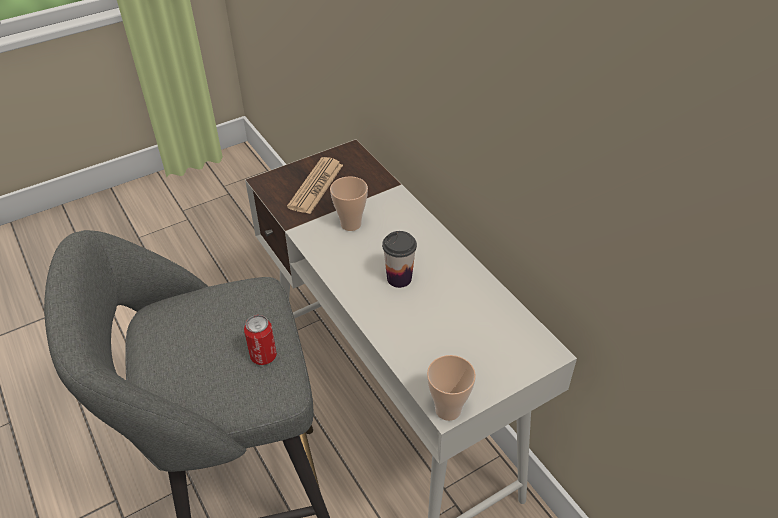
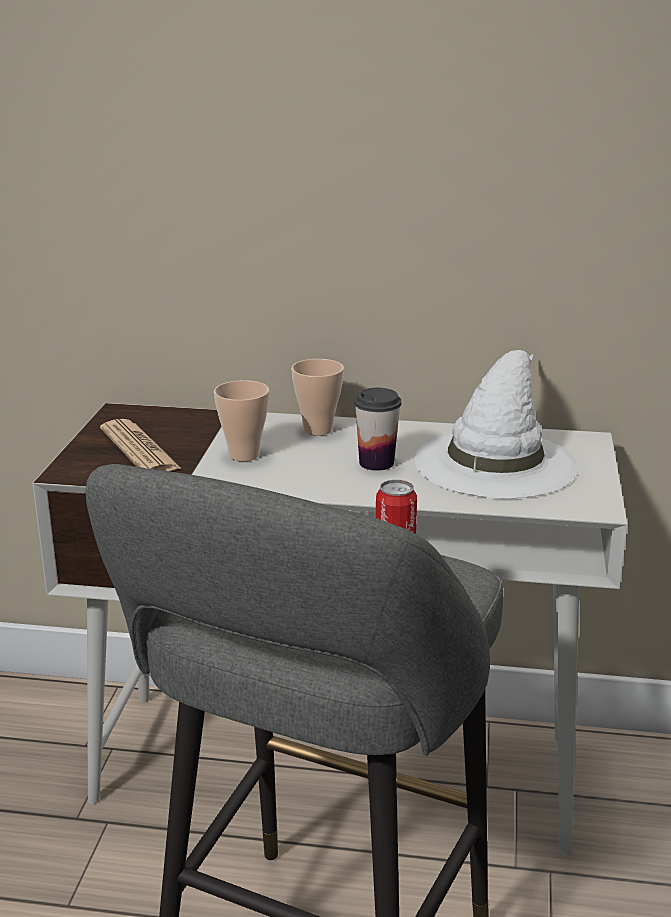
camera: 50 degrees left, 20 degrees down
(448, 409) = (599, 508): cup -> cup (318, 429)
(460, 326) = (495, 461): none -> white hat

